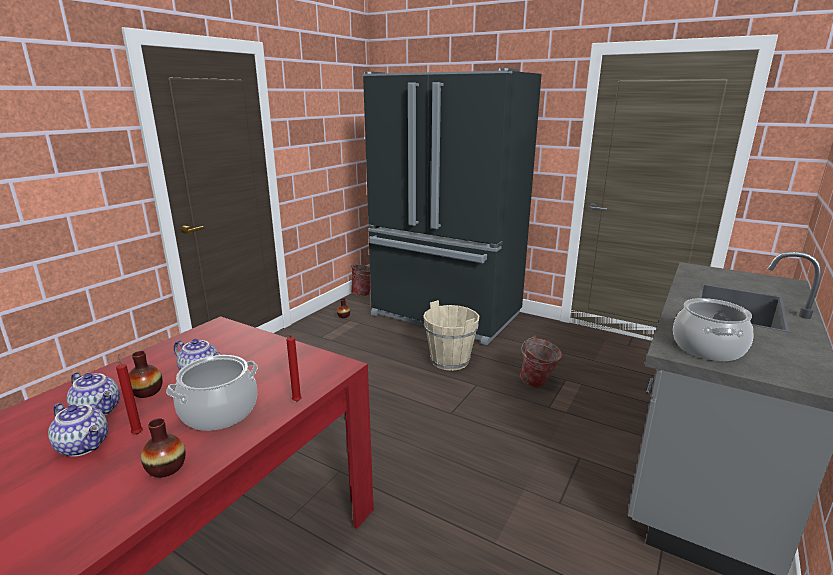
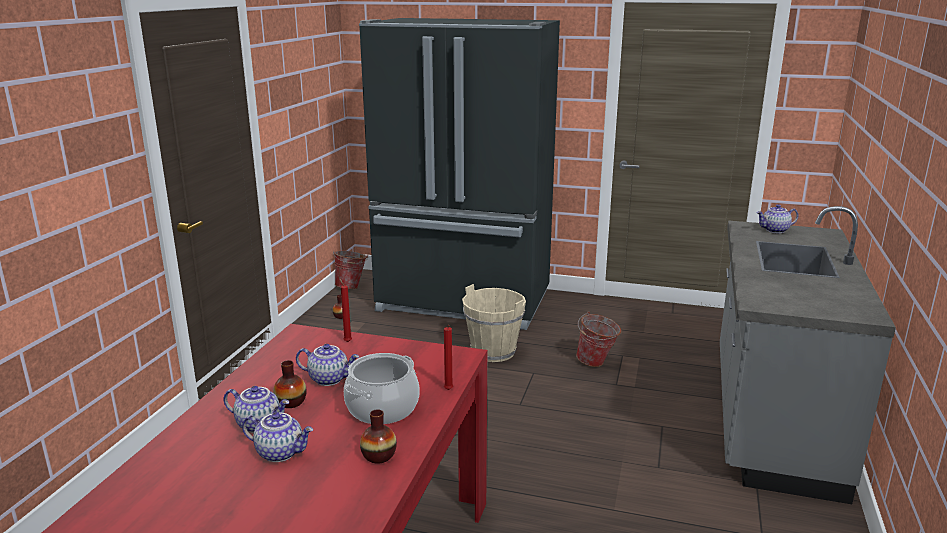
camera: 15 degrees left, 0 degrees up
(137, 433) = (321, 435): red candle -> red candle (347, 341)
(707, 347) = (781, 298): cooking pot -> none
(727, 275) = (775, 230): none -> teapot

